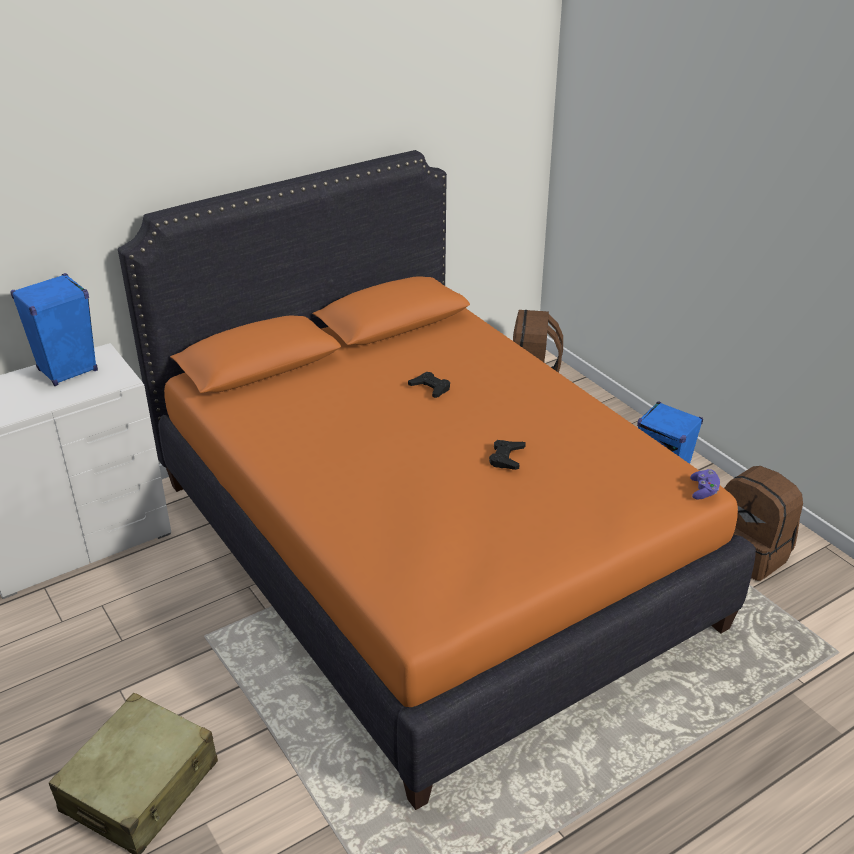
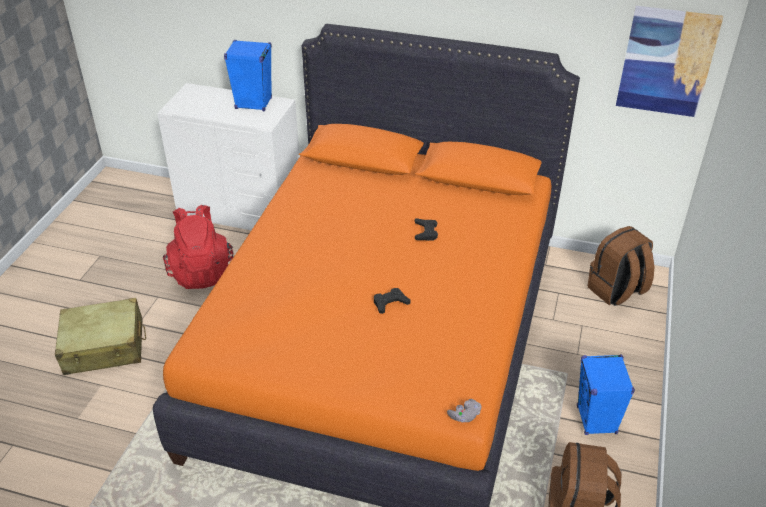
camera: 50 degrees right, 5 degrees up
(131, 627) = (202, 271): none -> red backpack
(507, 121) = (666, 62): none -> picture
(703, 491) = (464, 416): purple game controller -> grey game controller

